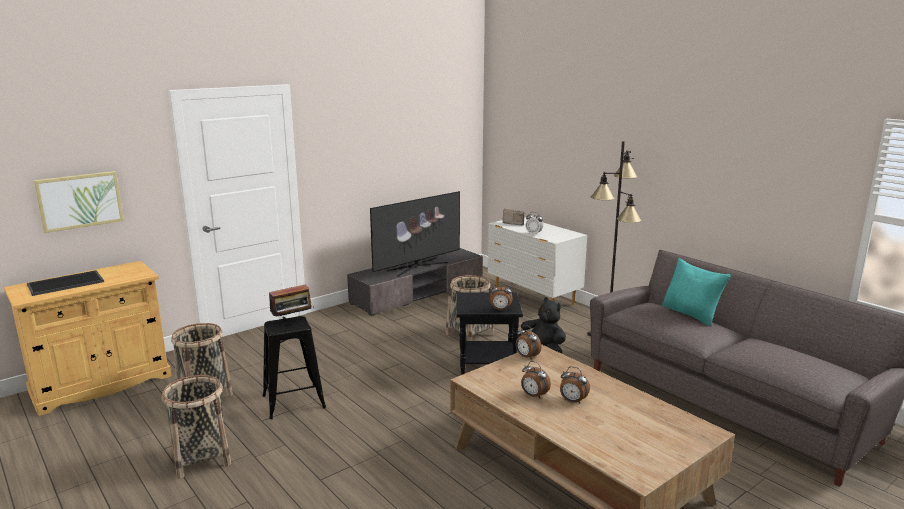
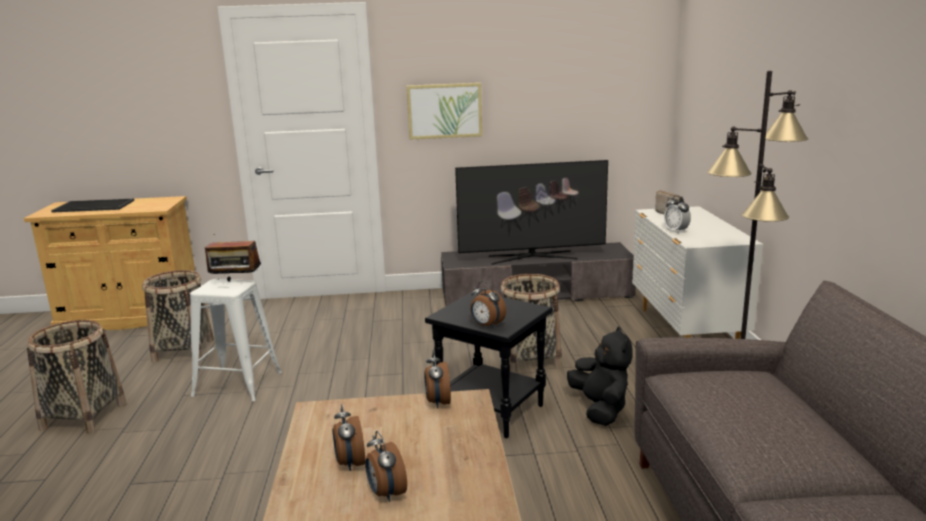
camera: 35 degrees right, 0 degrees up
(80, 201) = (125, 124): picture -> picture (444, 111)
(293, 401) = (237, 384): black stool -> white stool
(691, 314) = (803, 412): turquoise pillow -> none

